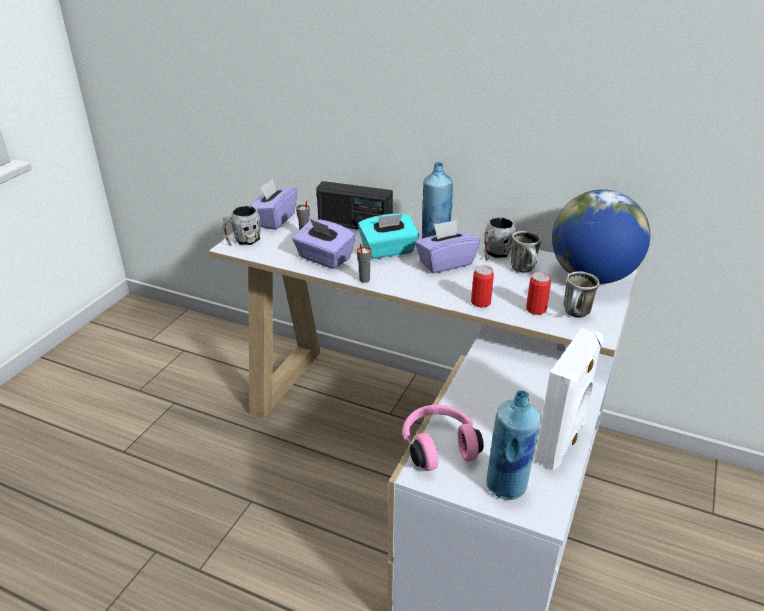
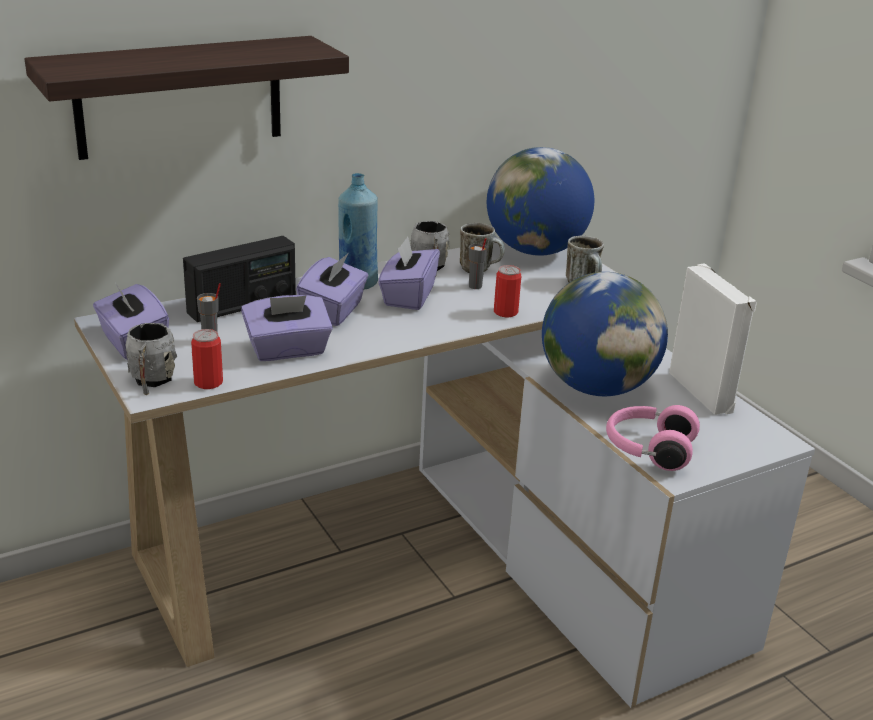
camera: 55 degrees left, 5 degrees down
(348, 78) = (179, 97): none -> shelf
(364, 279) = (372, 347): grey cup -> grey cup (475, 286)
(388, 251) = (333, 311): turquoise tissue box -> purple tissue box
(491, 389) = (596, 387): none -> globe
(507, 486) = (732, 442): blue bottle -> none
(536, 309) = (552, 295): can -> can (208, 383)

